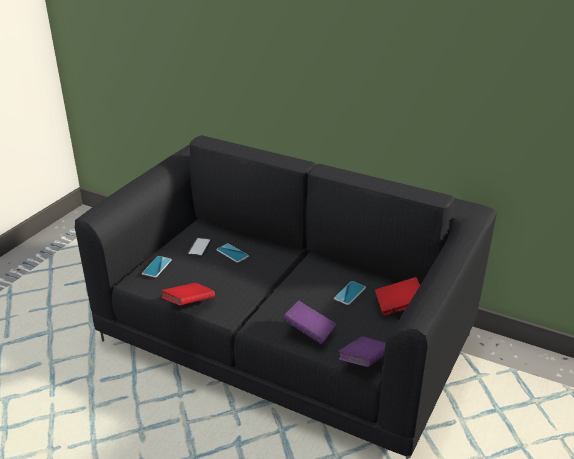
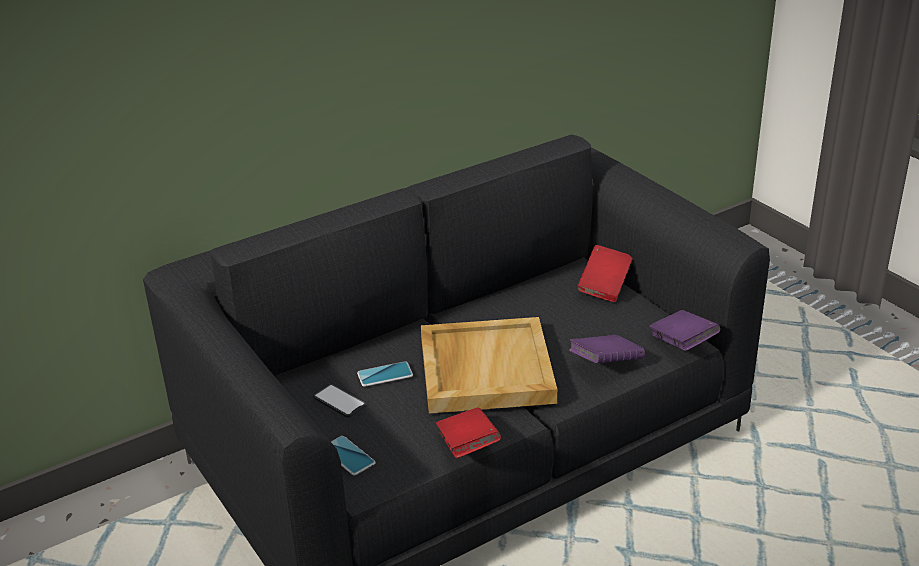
camera: 60 degrees left, 0 degrees up
(263, 285) = (485, 369): none -> beige tray
(349, 293) = (558, 310): phone -> none

